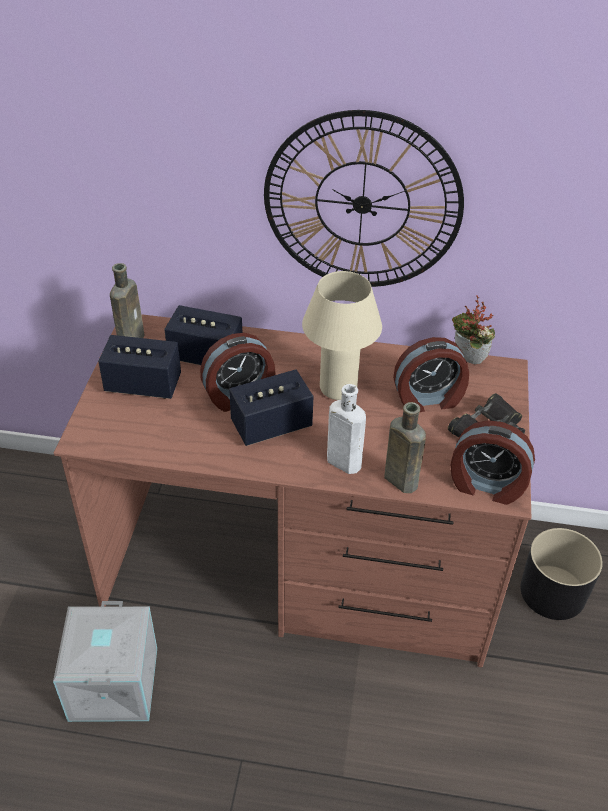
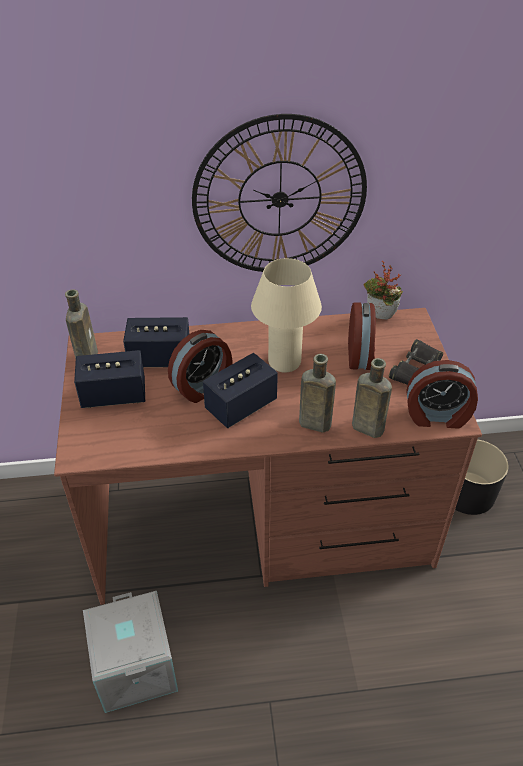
camera: 15 degrees left, 0 degrees up
(341, 461) = (312, 423): white bottle -> brown bottle
(428, 399) = (362, 355): alarm clock -> alarm clock turned 60 degrees counterclockwise

